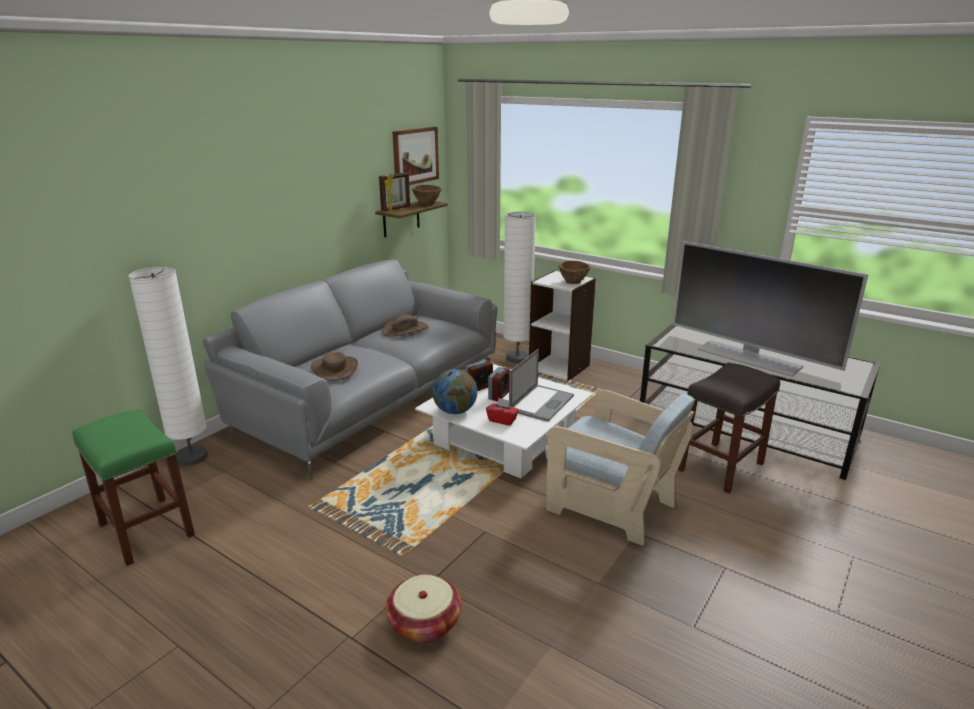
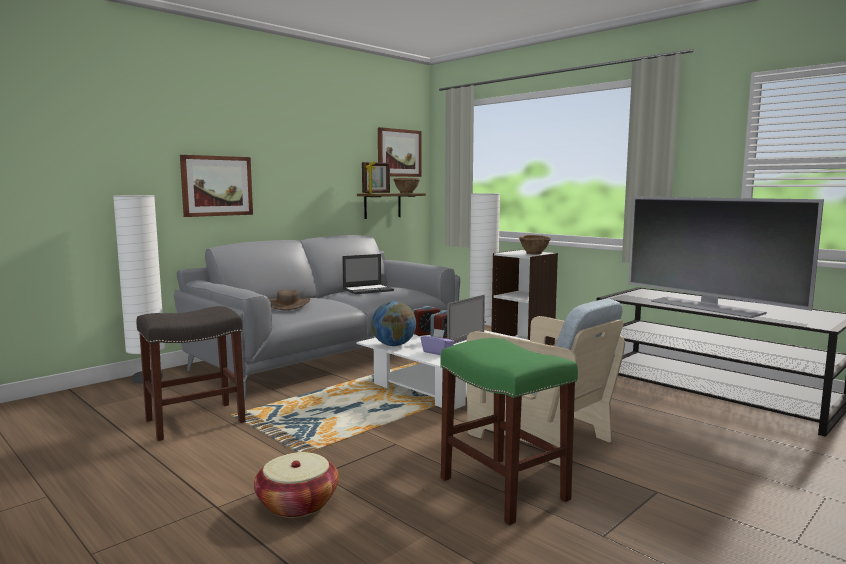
camera: 10 degrees right, 15 degrees down
(145, 529) = (75, 418): green stool -> green stool (501, 488)
(232, 235) = (217, 186): none -> picture
(405, 329) = (368, 290): brown hat -> laptop
(502, 420) = (437, 352): red tissue box -> purple tissue box
(720, 466) = (675, 417): grey stool -> grey stool (196, 420)

